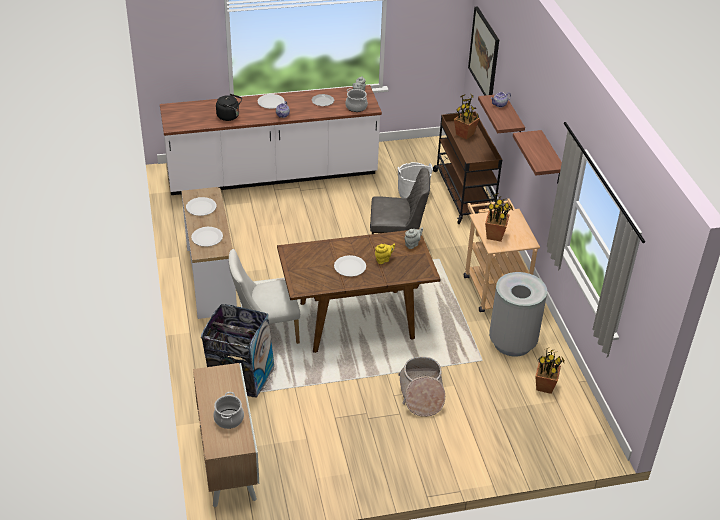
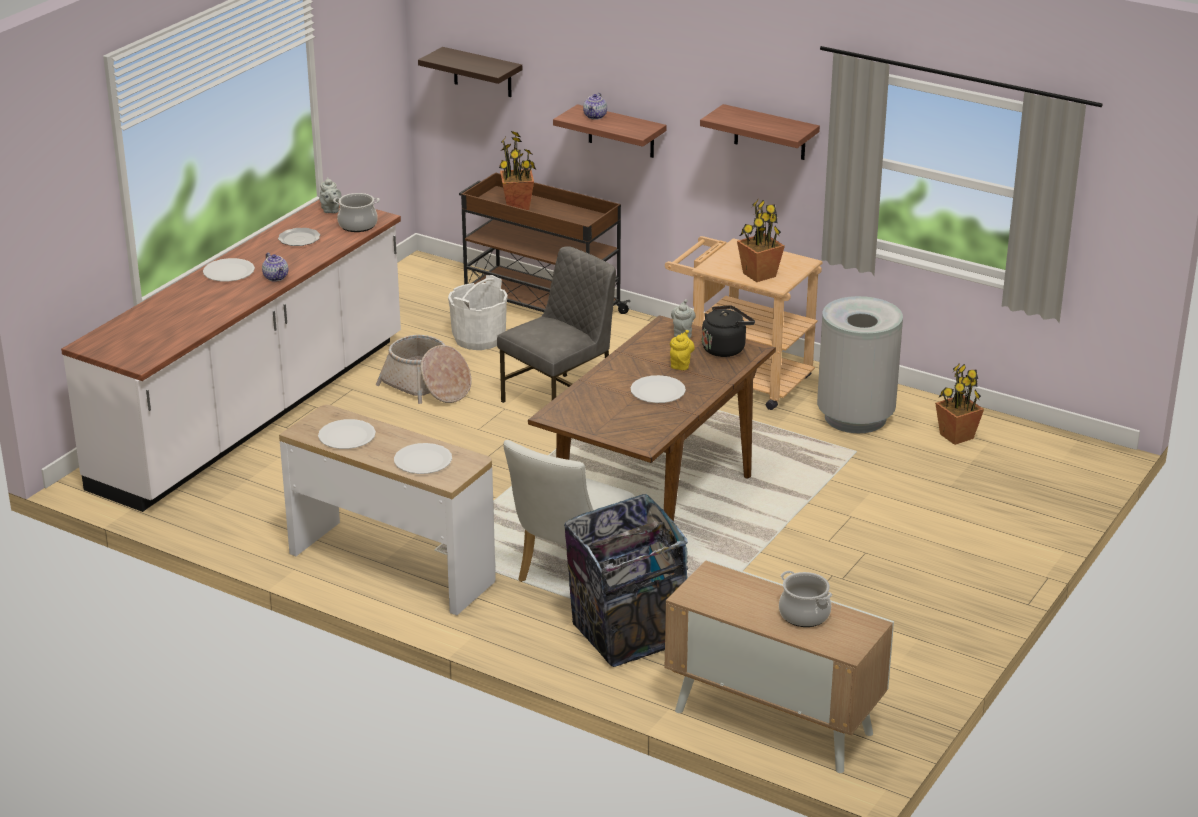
camera: 45 degrees left, 10 degrees down
(229, 116) = (202, 313): black kettle -> black kettle (725, 348)
(421, 394) = (854, 521): basket -> basket (427, 387)
(484, 54) = (482, 72): picture -> shelf

